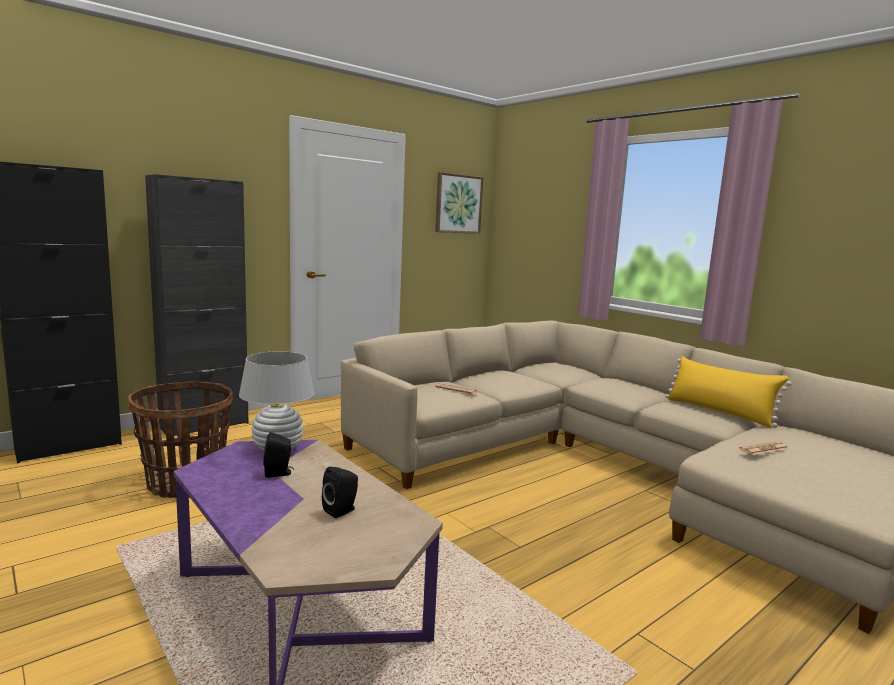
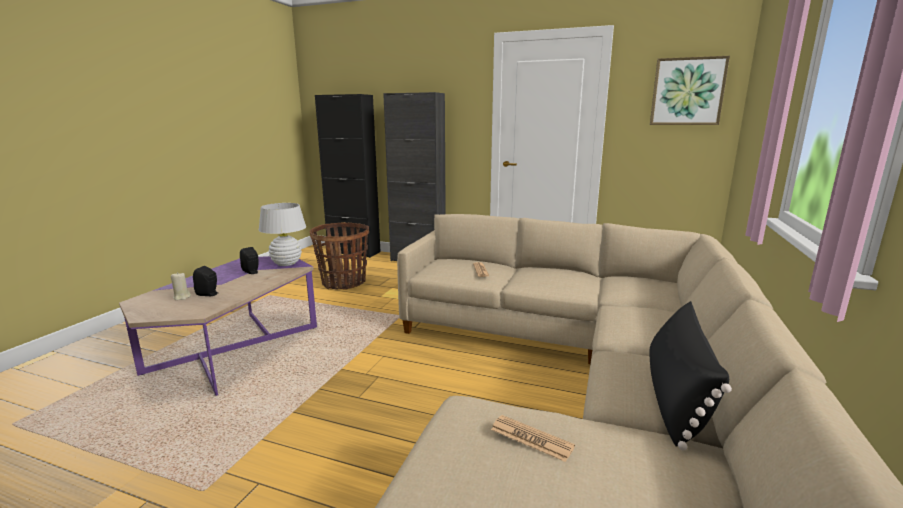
camera: 60 degrees right, 5 degrees up
(326, 530) = (182, 297): none -> beige candle
(719, 412) = (676, 396): yellow pillow -> black pillow

